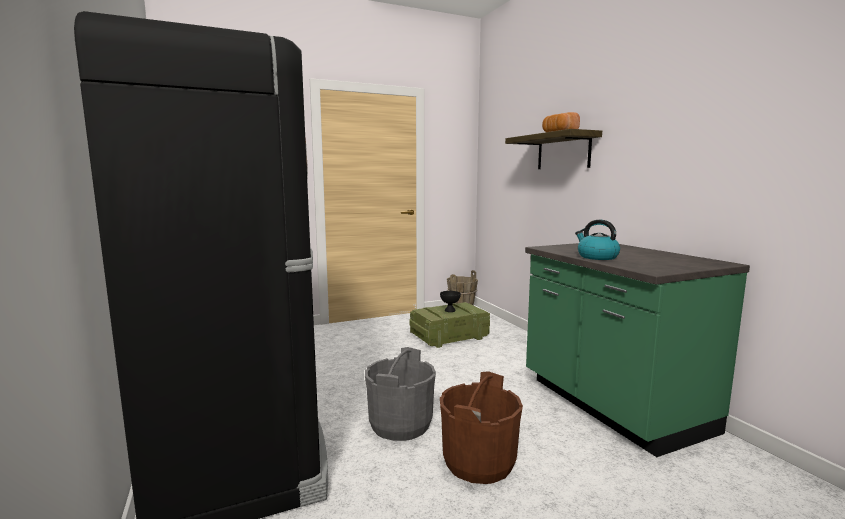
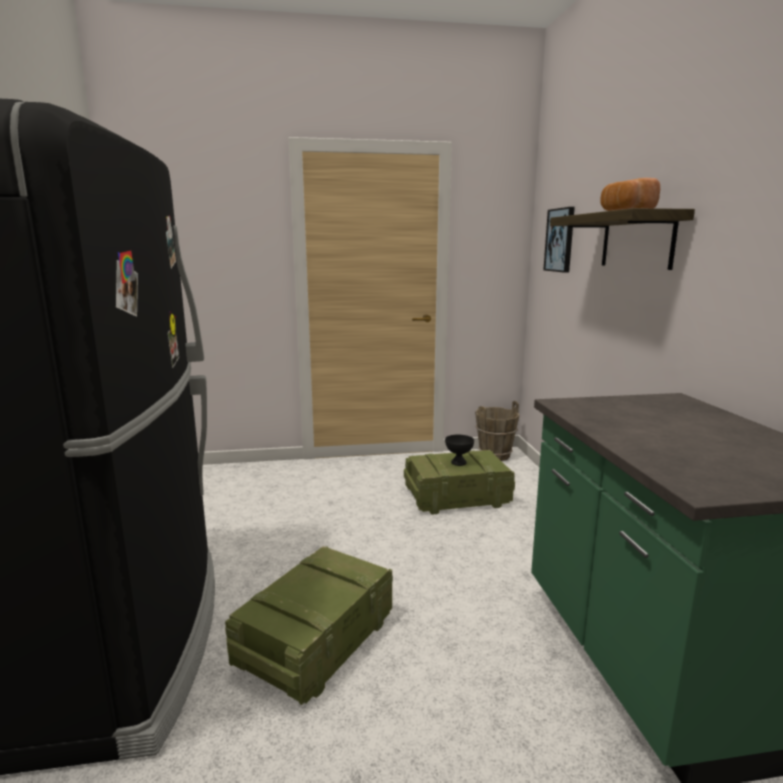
camera: 15 degrees right, 5 degrees up
(400, 424) = (318, 640): grey bucket -> crate
(479, 462) = (392, 733): brown bucket -> none
(503, 155) = (560, 240): none -> picture
(596, 257) = (629, 436): kettle -> none

